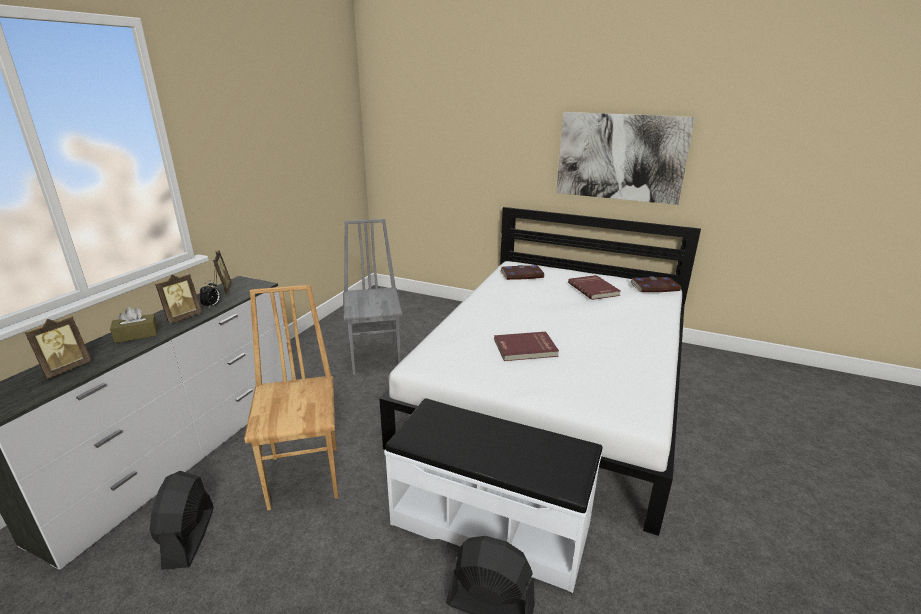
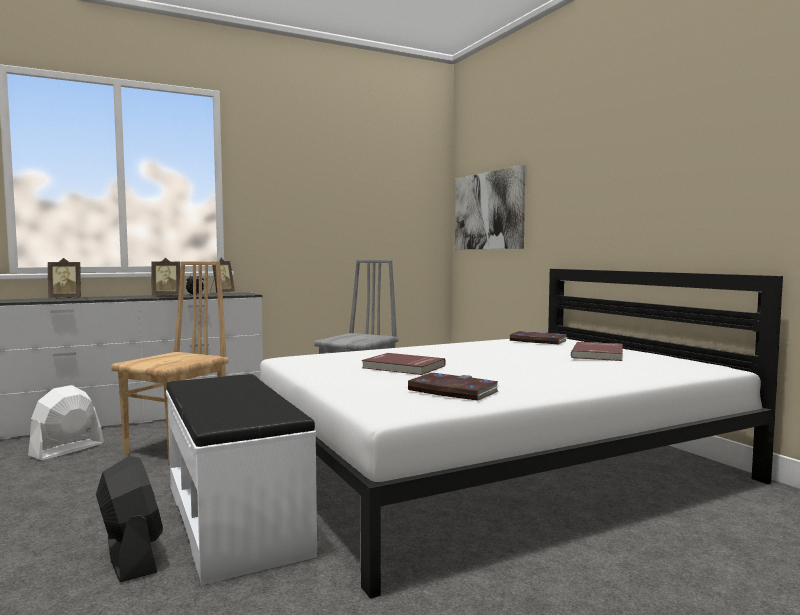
camera: 40 degrees right, 20 degrees down
(137, 335) = (127, 296): brown tissue box -> none
(189, 537) = (67, 449): black fan -> white fan
(620, 157) = (672, 188): picture -> picture (488, 211)
(654, 287) = (698, 364): book -> book (452, 391)

